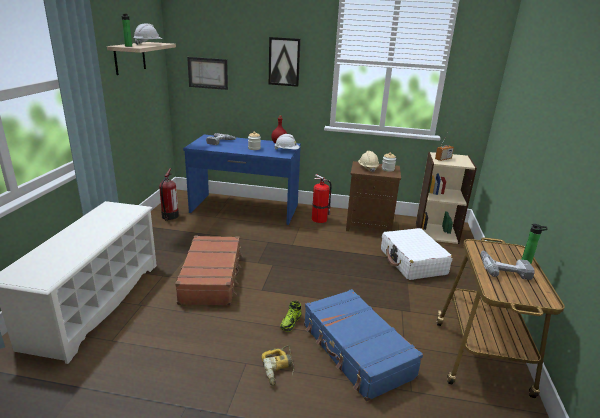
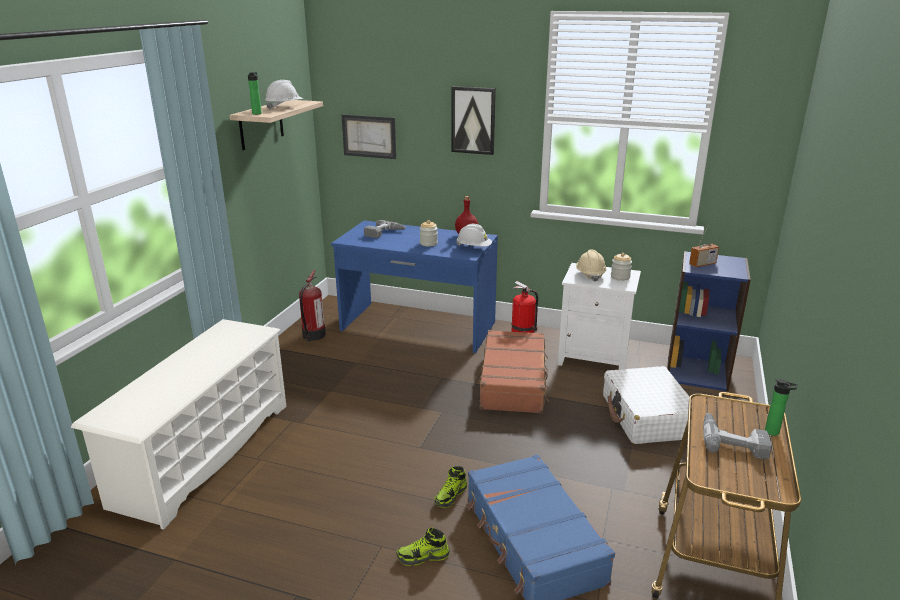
camera: 10 degrees right, 0 degrees up
(212, 278) = (356, 427): brown suitcase -> brown suitcase (514, 381)
(279, 368) = (423, 557): power drill -> shoe
(369, 225) = (595, 358): brown nightstand -> white nightstand
(436, 232) = (697, 372): beige bookcase -> blue bookcase

